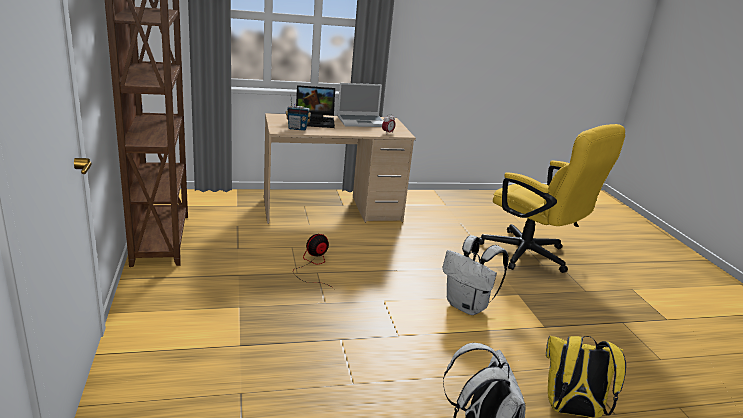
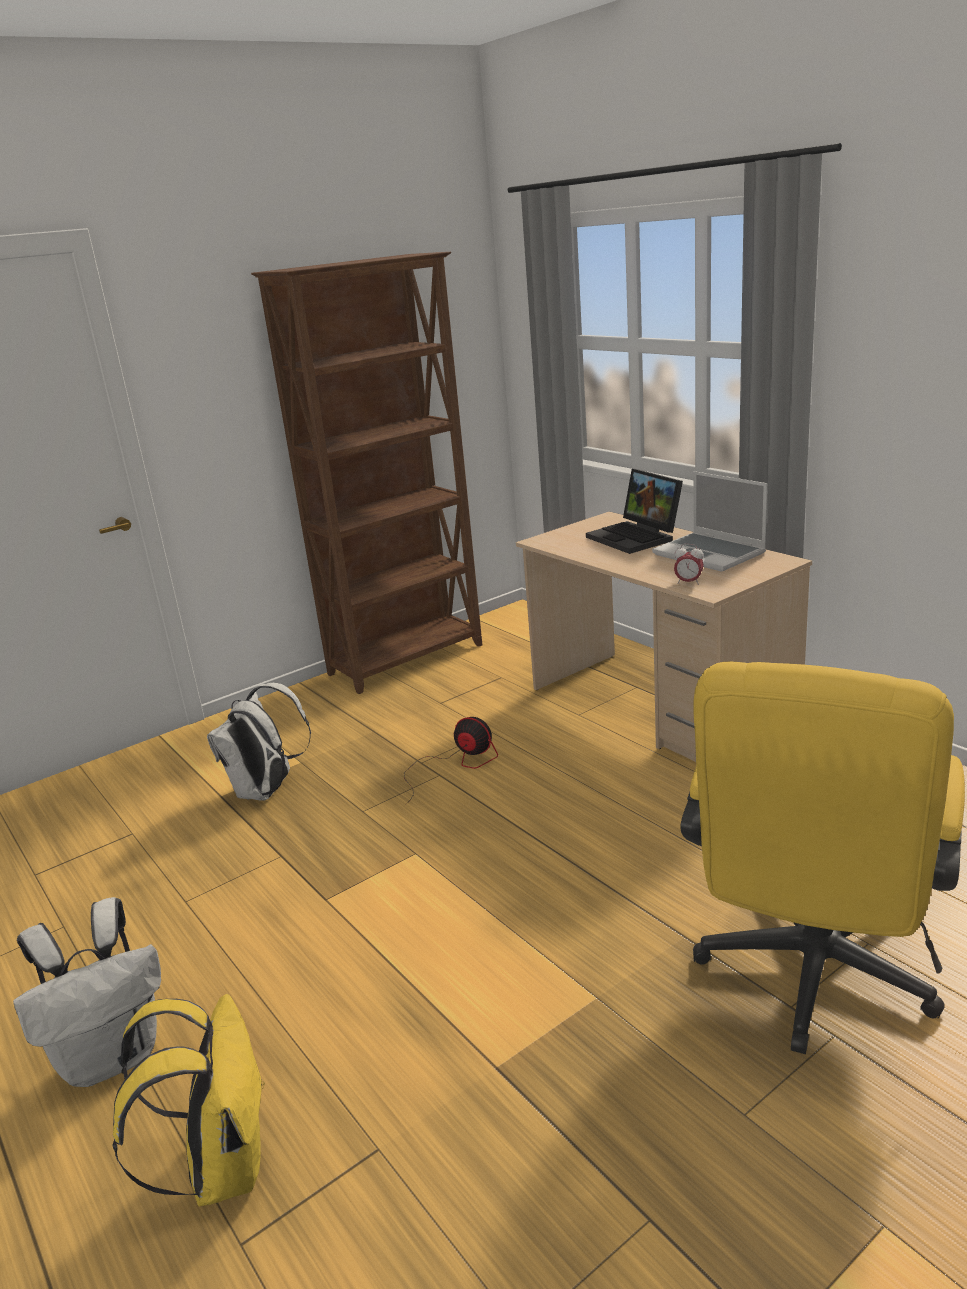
camera: 70 degrees right, 0 degrees up
(297, 129) = (572, 543): radio -> none
(468, 306) = (479, 943): white backpack -> white backpack (267, 791)

